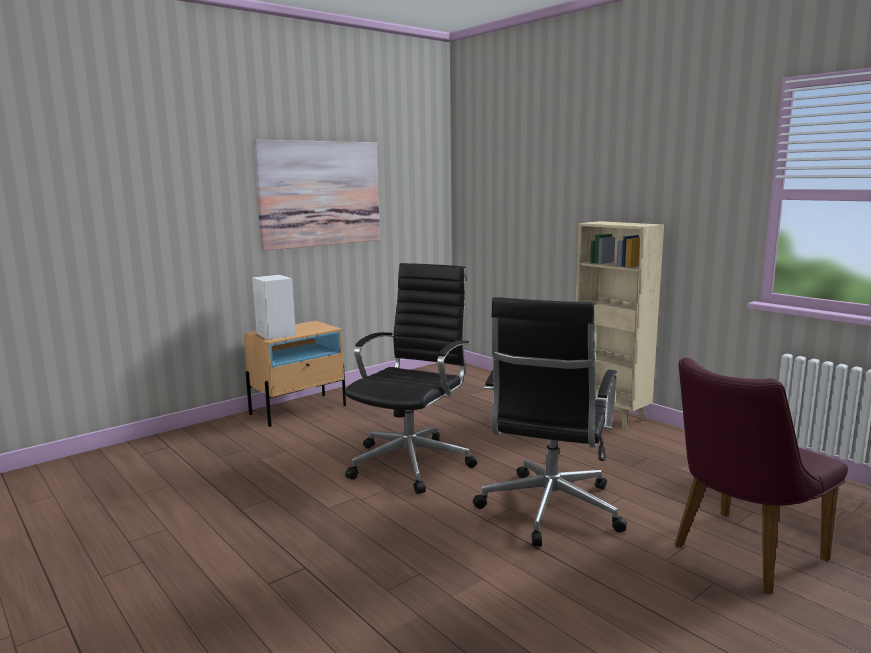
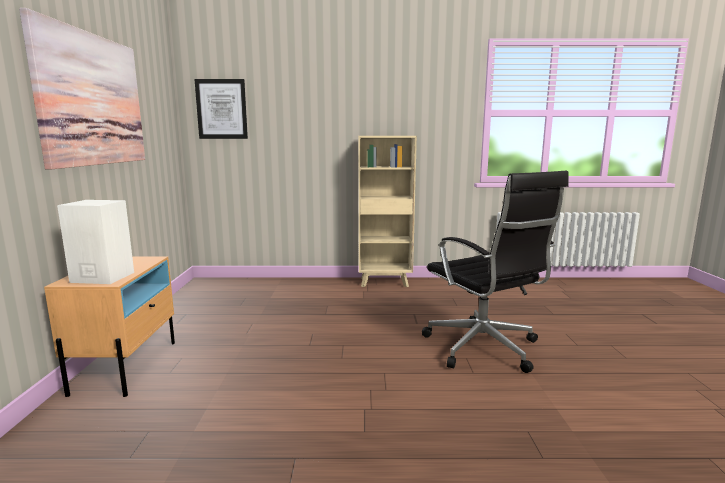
camera: 50 degrees left, 0 degrees up
(412, 462) = (340, 360): black office chair -> none
(481, 186) = (221, 109): none -> picture
(739, 555) = (586, 327): purple chair -> none

